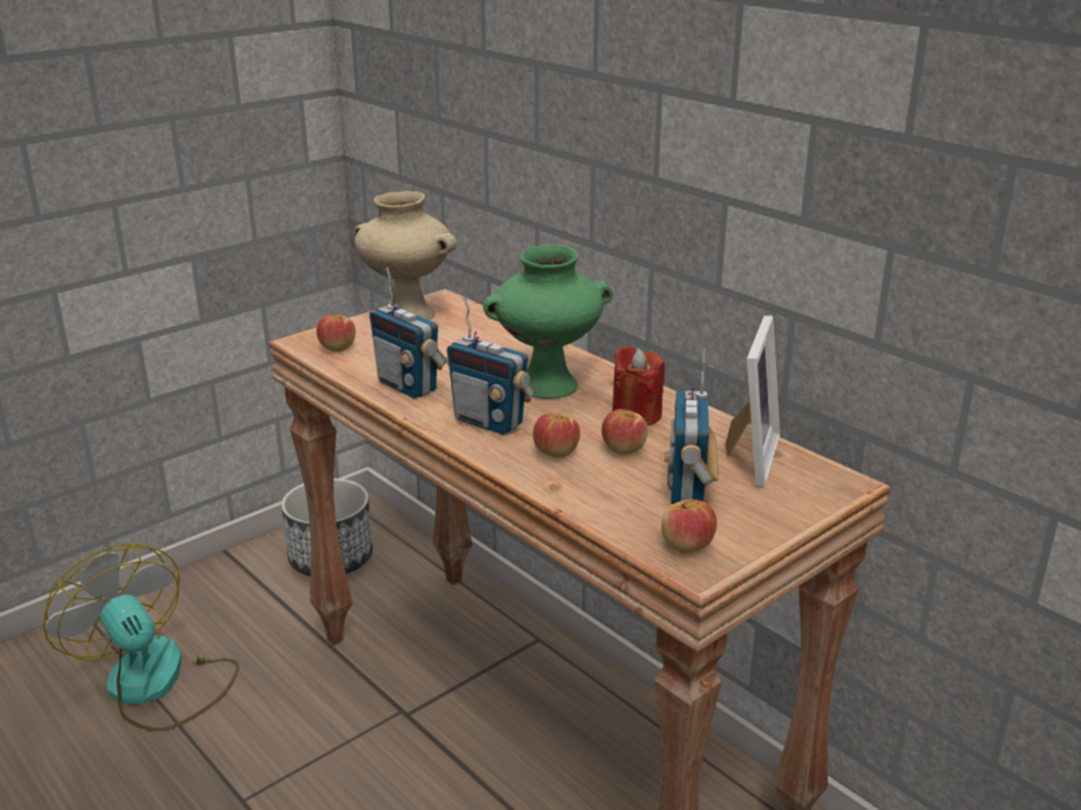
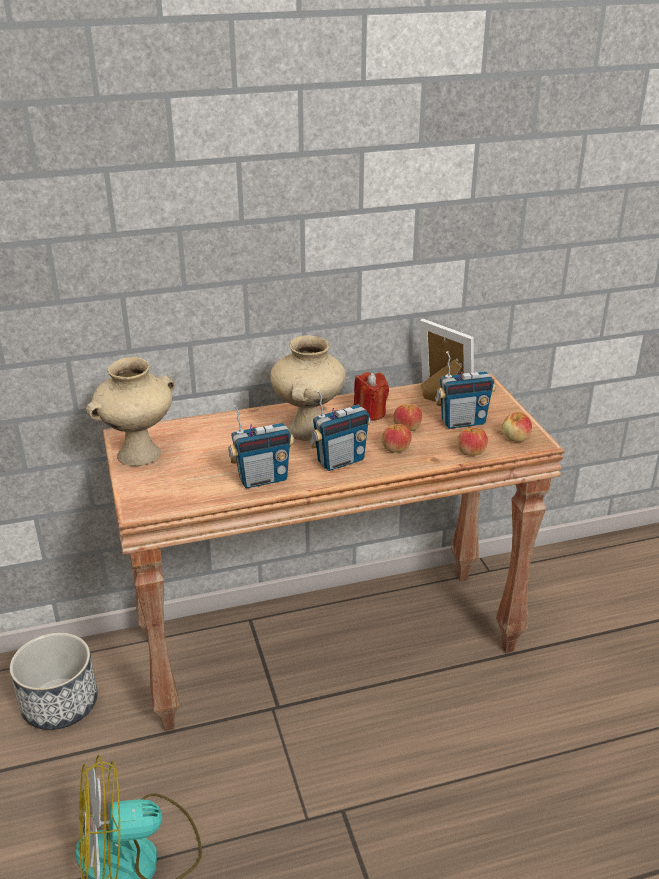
camera: 65 degrees left, 5 degrees up
(337, 347) = (167, 495): apple -> apple (470, 452)
(546, 387) = (309, 430): green vase -> beige vase
(688, 489) = (462, 422): radio -> radio turned 45 degrees counterclockwise

